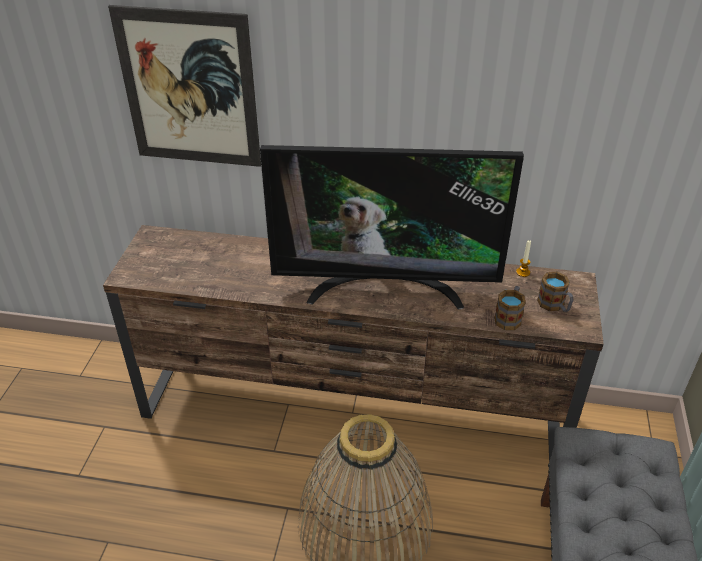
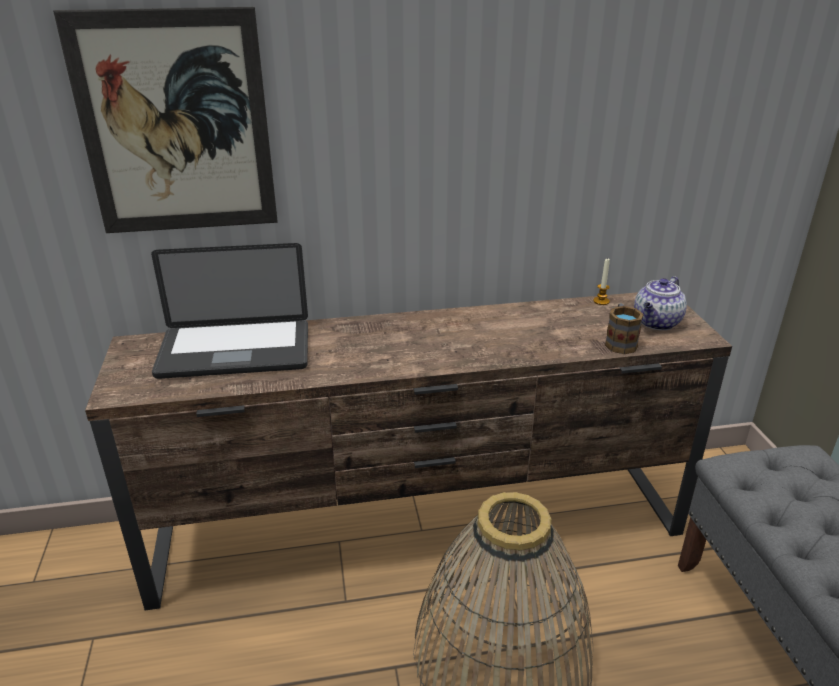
camera: 20 degrees left, 10 degrees down
(216, 257) = (235, 351): none -> laptop
(385, 287) = (465, 341): television -> none
(554, 306) = (656, 323): mug -> teapot

